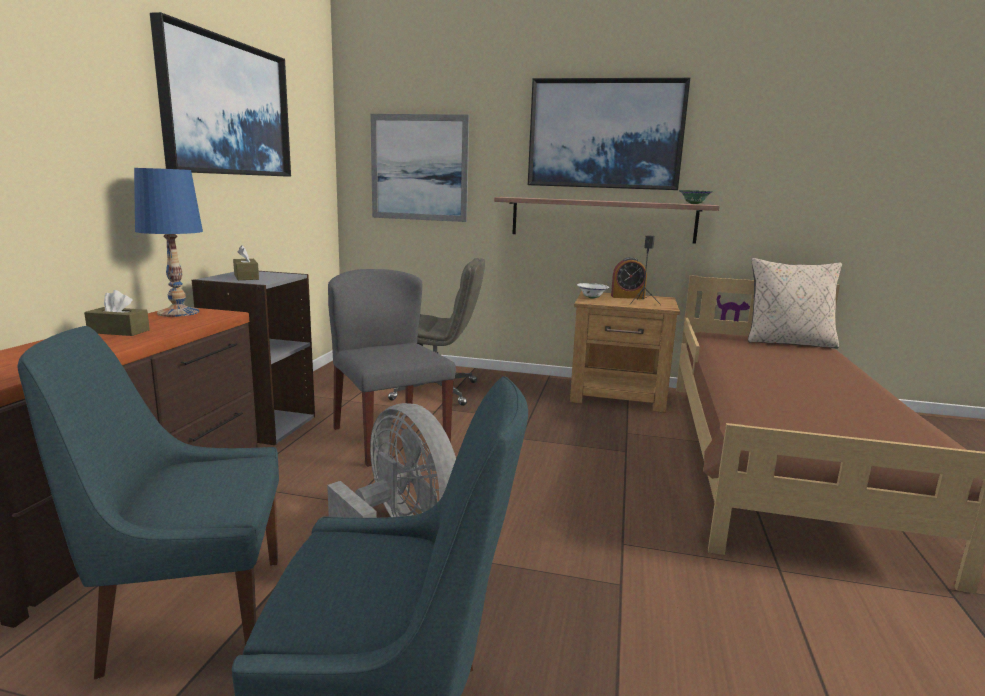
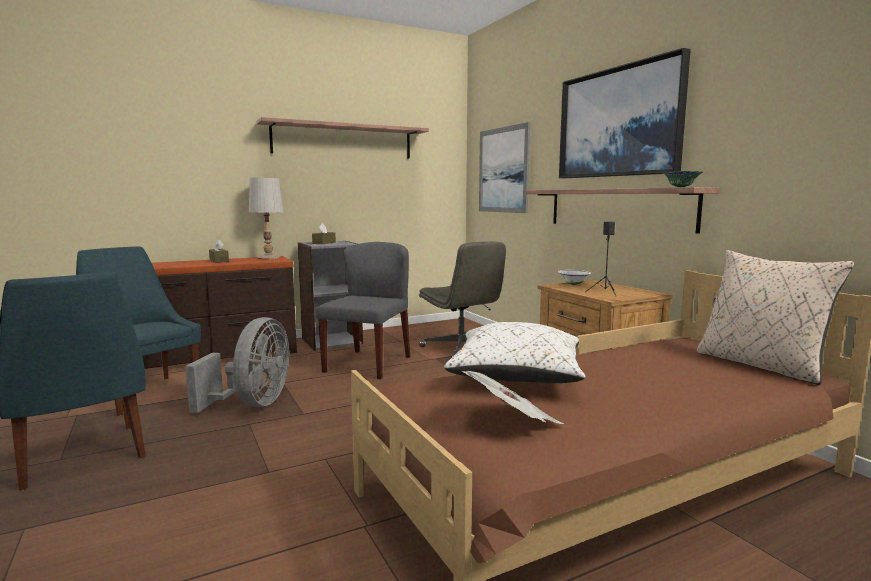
camera: 50 degrees right, 5 degrees down
(178, 312) = (268, 258): blue table lamp -> white table lamp
(227, 108) = (343, 141): picture -> shelf
(627, 297) = (615, 288): alarm clock -> none
(756, 392) = (516, 377): none -> white pillow
(865, 423) = (512, 422): none -> newspaper

